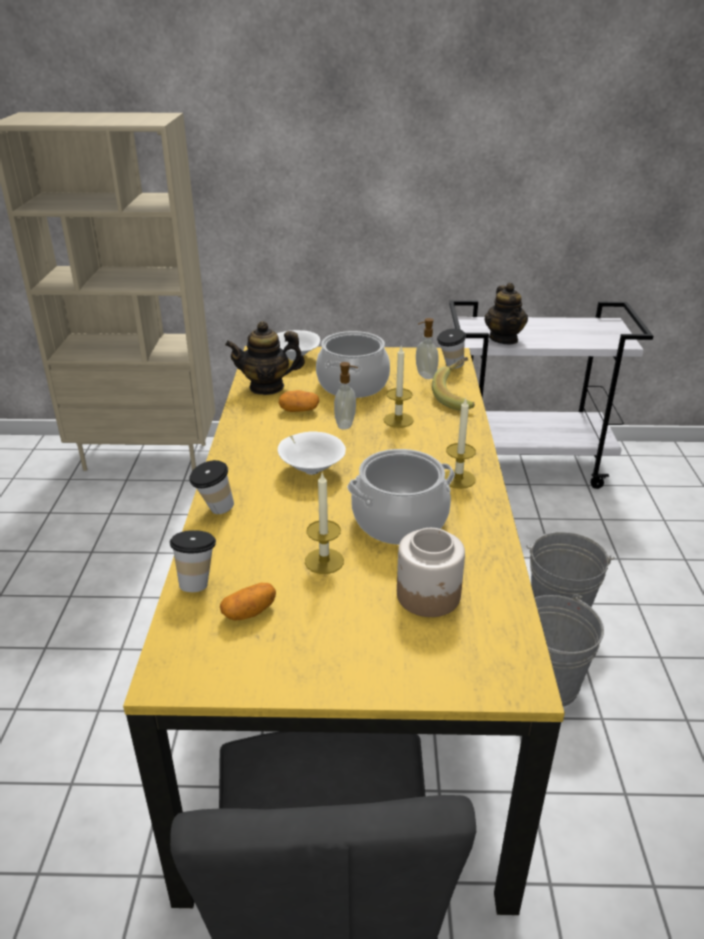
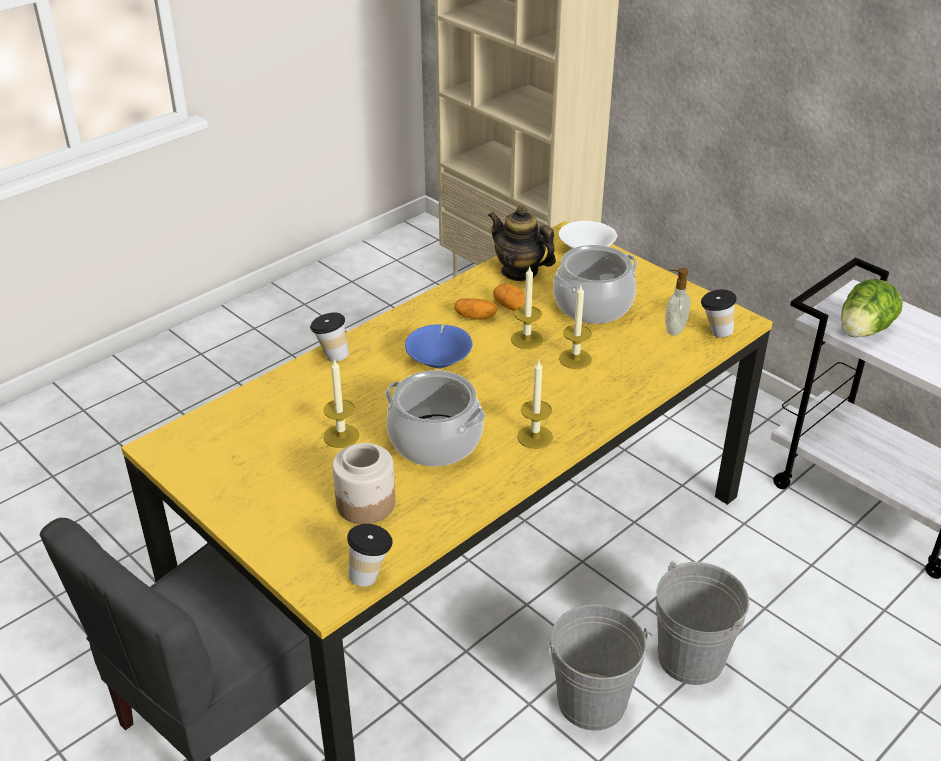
camera: 45 degrees right, 5 degrees up
(197, 581) = (252, 400): cup -> cup (371, 575)
(249, 612) = (250, 439): potato -> potato (475, 317)
(311, 470) = (439, 363): white bowl -> blue bowl
(346, 424) = (526, 339): soap dispenser -> candle
(458, 397) = (667, 366): banana -> none
(504, 339) = (863, 331): teapot -> lettuce

